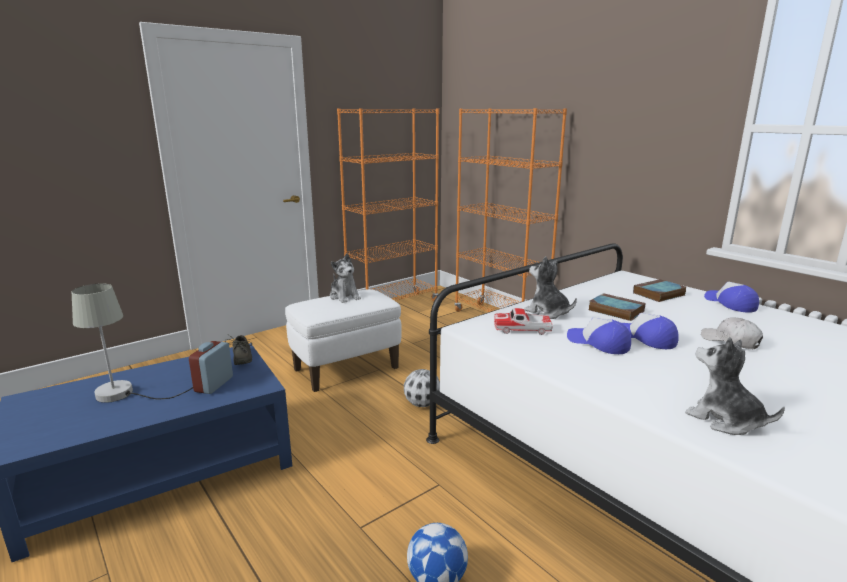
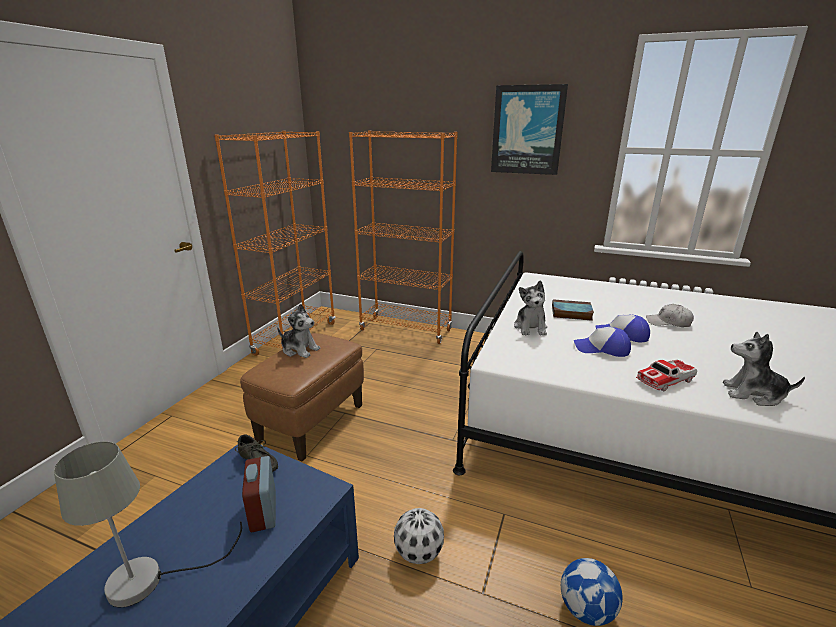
camera: 30 degrees left, 5 degrees up
(346, 369) = (312, 423): white ottoman -> brown ottoman
(421, 404) = (417, 437): football -> football (418, 553)
(522, 329) = (535, 350): toy car -> toy car (665, 380)
(547, 313) = (530, 327): plush toy -> plush toy turned 105 degrees counterclockwise
(639, 105) = (527, 130): none -> picture
(658, 294) = (577, 290): book -> none
(730, 304) = (626, 289): cap -> none

